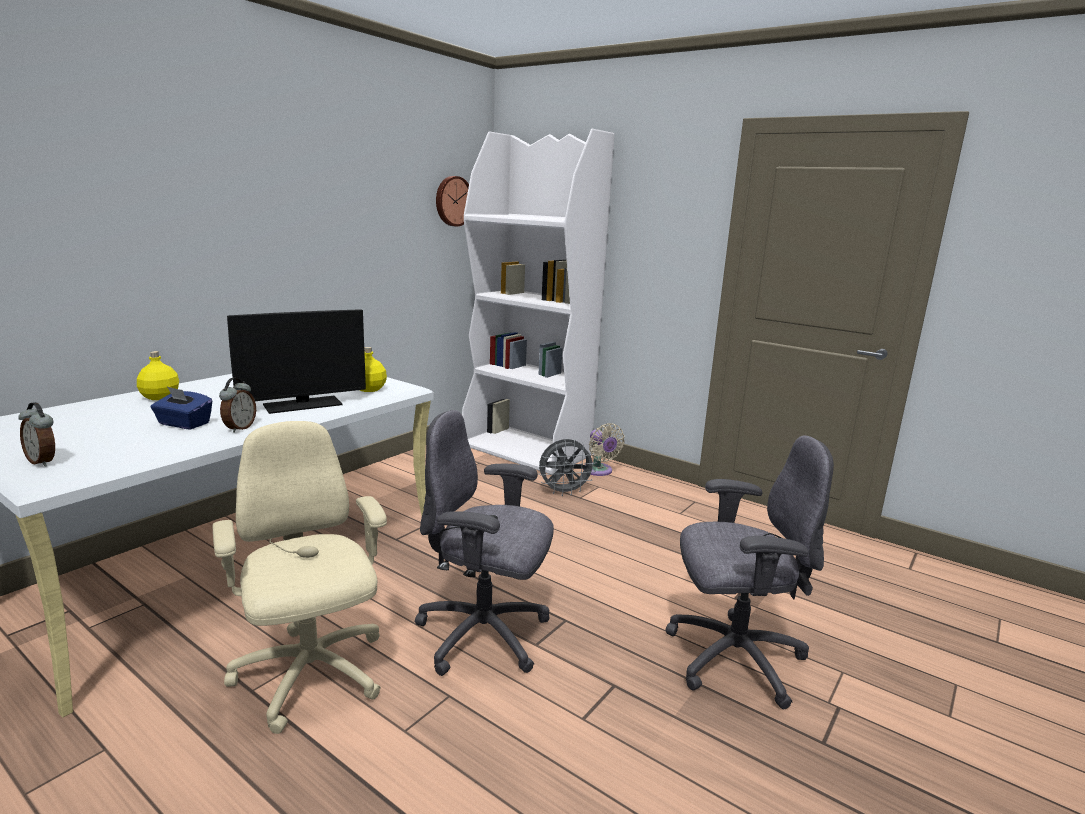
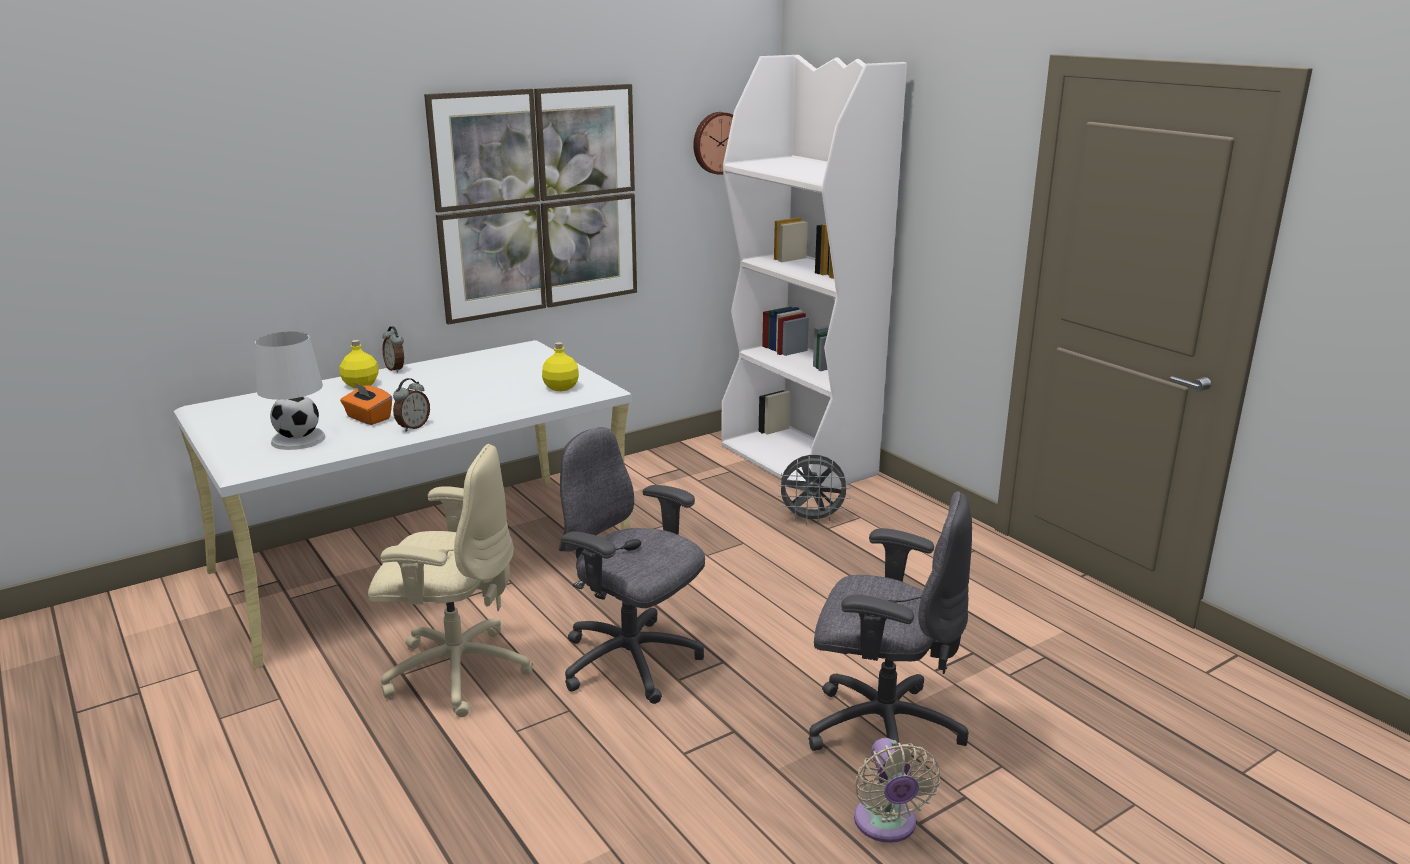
camera: 20 degrees right, 5 degrees up
(43, 461) = (246, 448): alarm clock -> alarm clock (396, 369)
(108, 448) = (298, 439): none -> white table lamp
(183, 424) = (368, 418): blue tissue box -> orange tissue box
(303, 404) = (484, 403): monitor -> none
(310, 676) = (455, 671): beige office chair -> beige office chair turned 105 degrees clockwise
(317, 234) = (538, 201): none -> picture
(599, 471) = (874, 497): beige fan -> beige fan (886, 825)

